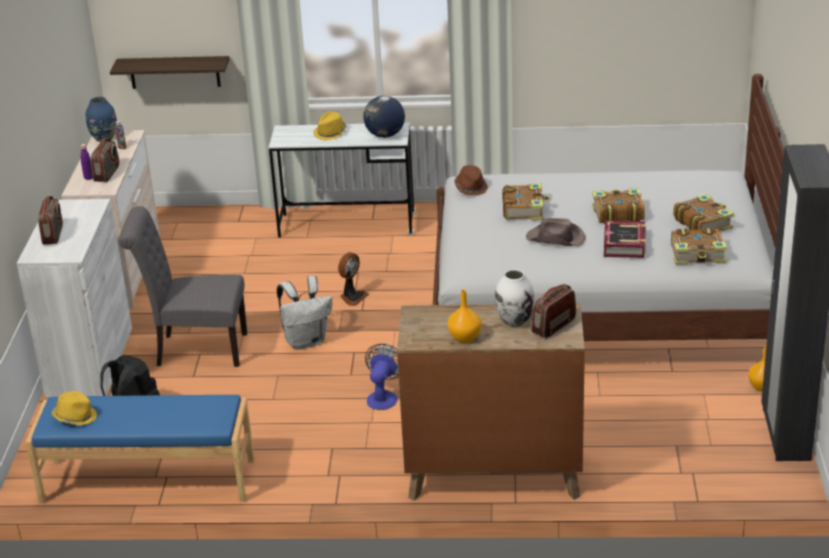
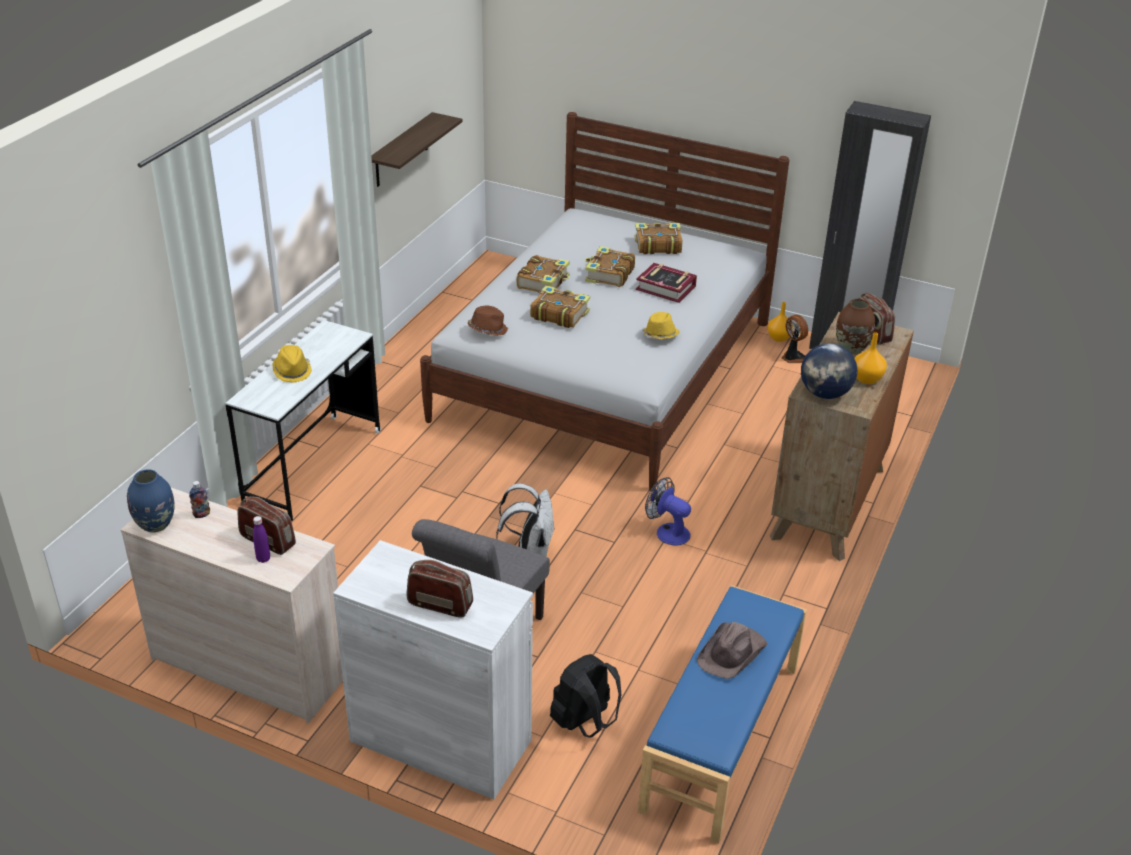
camera: 70 degrees left, 5 degrees up
(75, 417) = (709, 722): yellow hat -> yellow hat (660, 335)
(174, 72) = (102, 408): shelf -> shelf (401, 150)
(352, 297) = (468, 502): fan -> fan (793, 357)
(385, 135) = (337, 341): globe -> globe (825, 394)
(514, 320) = (851, 348): white vase -> brown vase
(556, 238) = (628, 315): brown hat -> brown hat (732, 653)
(698, 254) = (707, 263): book -> book (544, 282)

